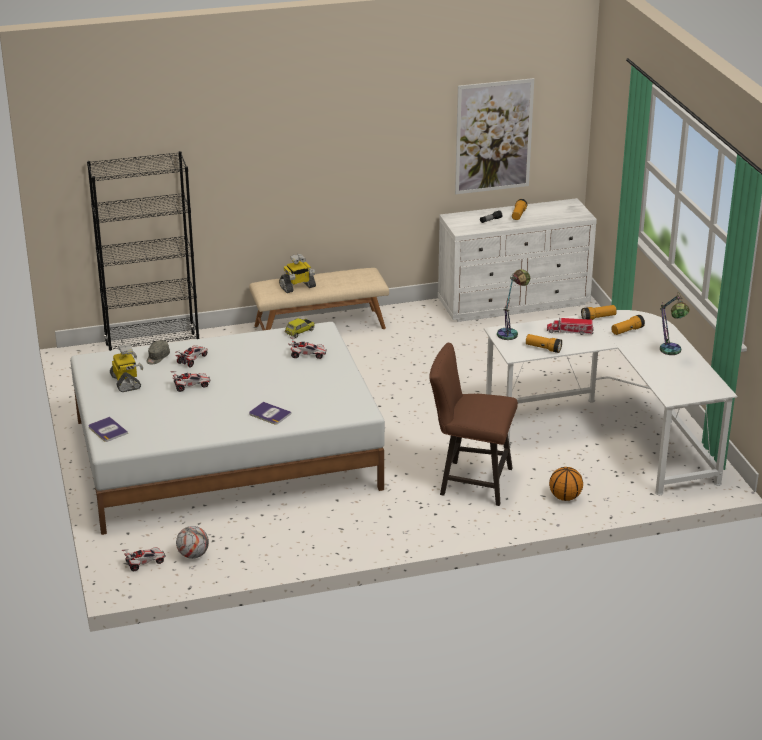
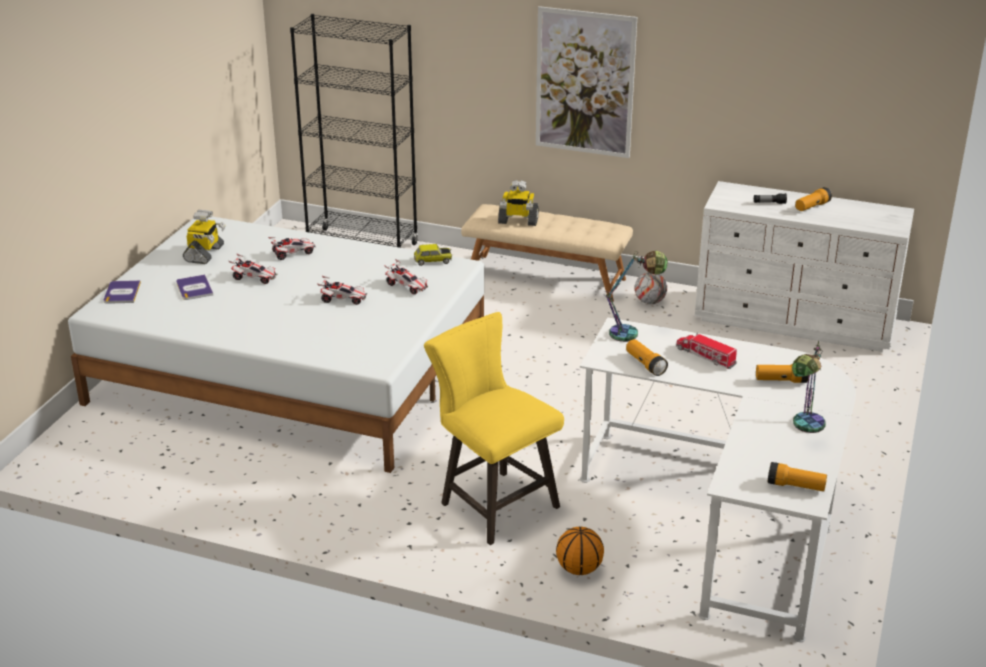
camera: 35 degrees right, 0 degrees up
(144, 563) = (75, 449): toy car -> toy car (343, 299)
(157, 357) = (265, 241): grey cap -> none
(193, 555) = (125, 461): football -> football (649, 302)
(269, 414) = (284, 332): book -> book (194, 288)
(470, 481) = (493, 502): brown stool -> yellow stool
(493, 136) = (802, 95): picture -> picture (584, 83)
(598, 318) = (764, 352): flashlight -> flashlight (795, 486)

